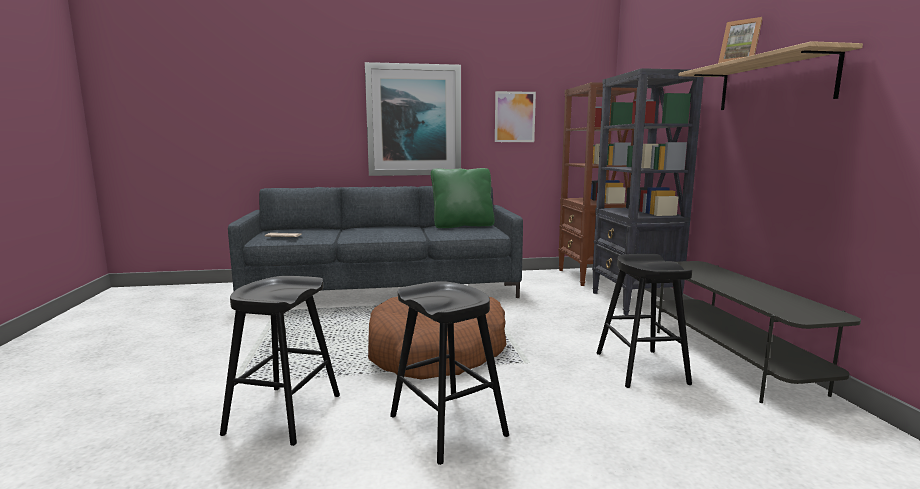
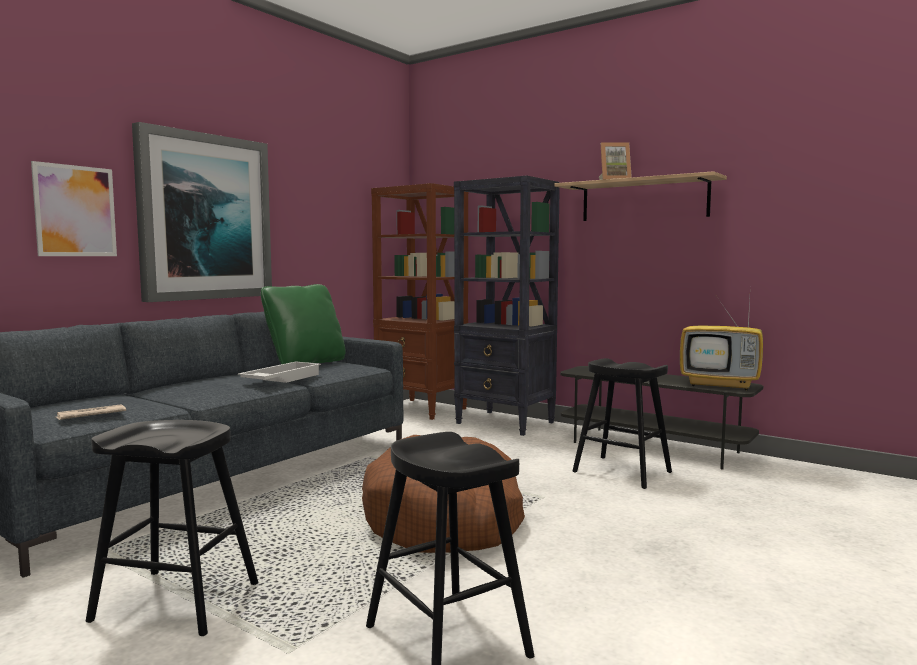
camera: 45 degrees left, 5 degrees down
(416, 233) = (281, 379): none -> white tray
(447, 425) = (606, 570): black stool -> black stool (176, 601)
(514, 117) = (322, 218): picture -> picture (75, 211)
(796, 308) = (722, 385): none -> television

